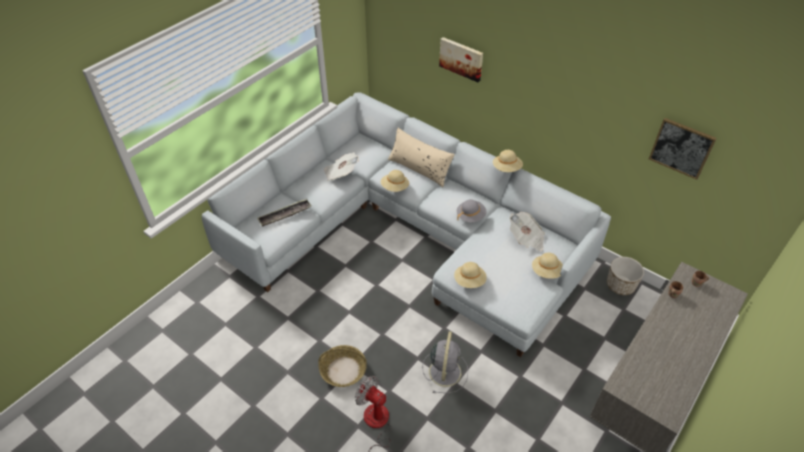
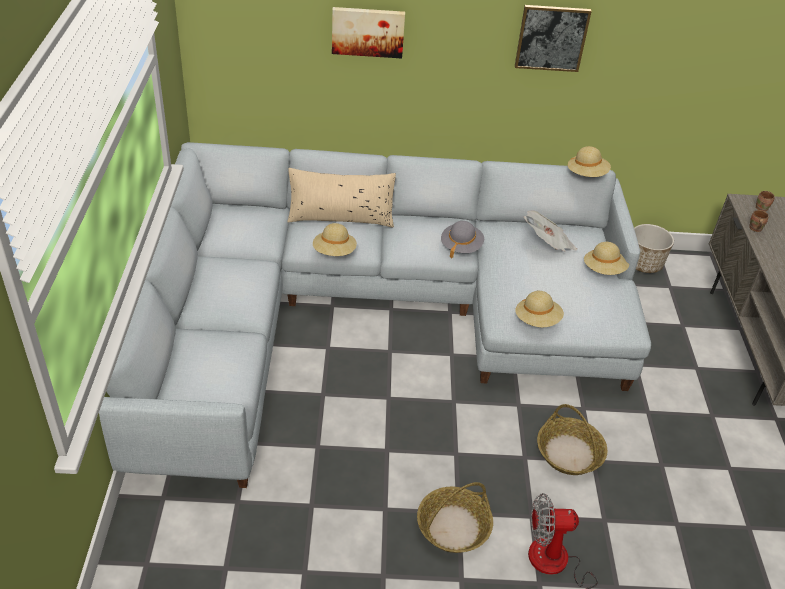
camera: 40 degrees left, 5 degrees down
(285, 215) = (216, 353): tray -> none
(341, 173) = (242, 265): newspaper -> none
(445, 370) = (568, 453): grey fan -> basket
(507, 168) = (476, 165): beige hat -> beige hat (587, 174)
(681, 148) = (701, 52): picture -> picture (551, 38)

